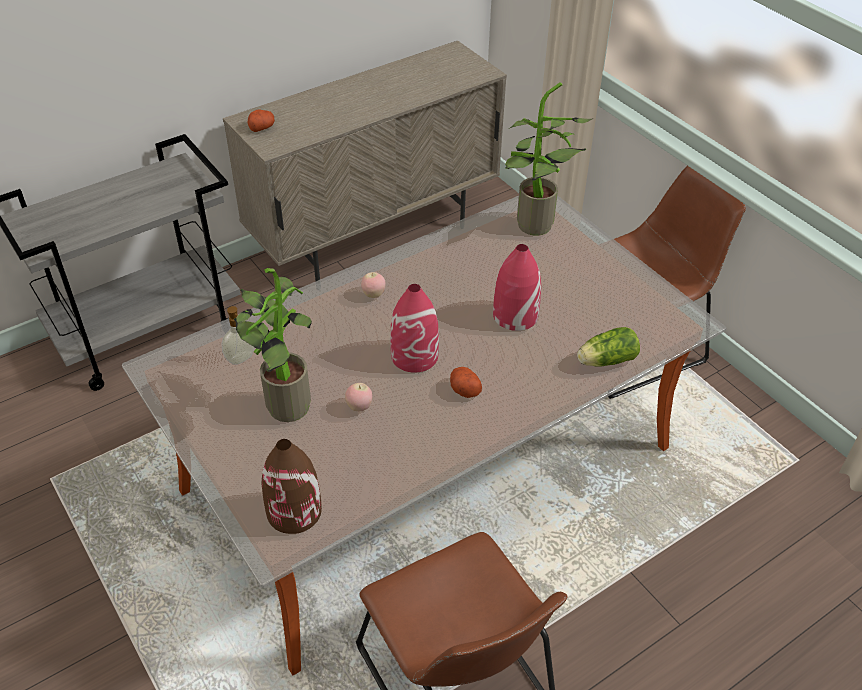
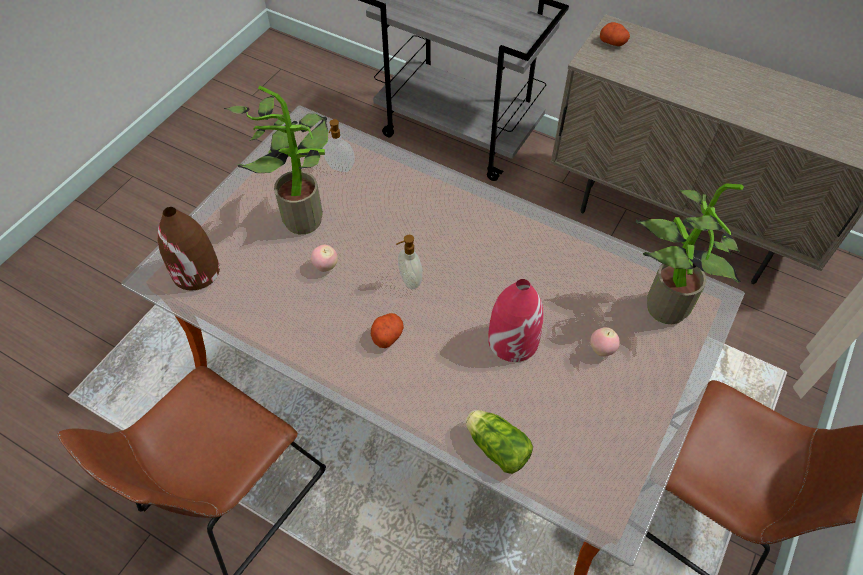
camera: 65 degrees right, 10 degrees up
(373, 294) = (469, 219): apple -> apple (601, 349)
(415, 355) = (409, 280): red vase -> soap dispenser

